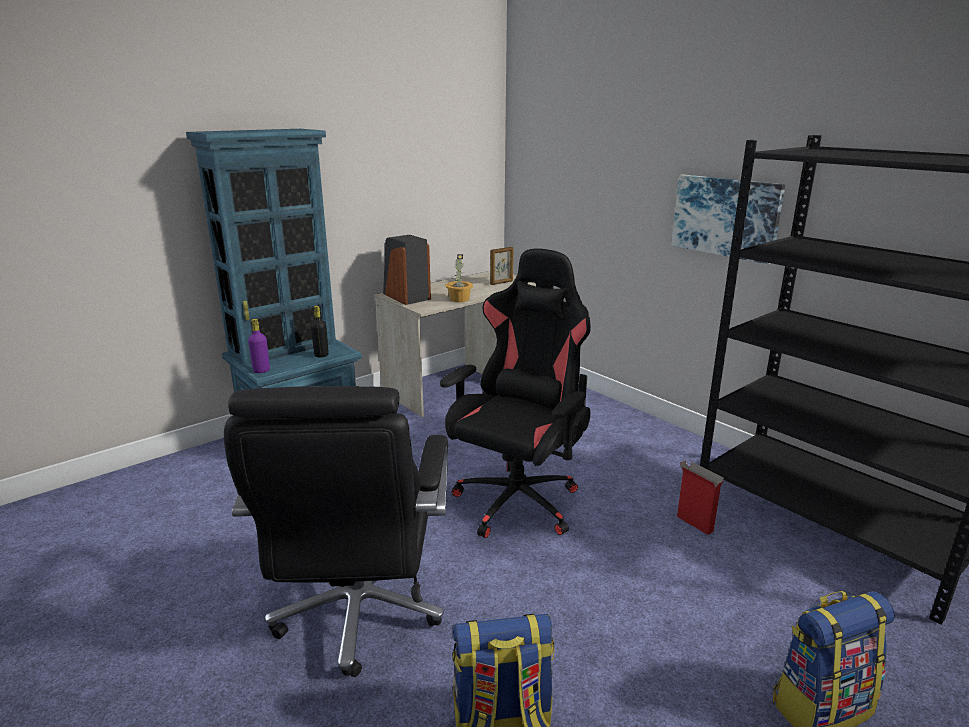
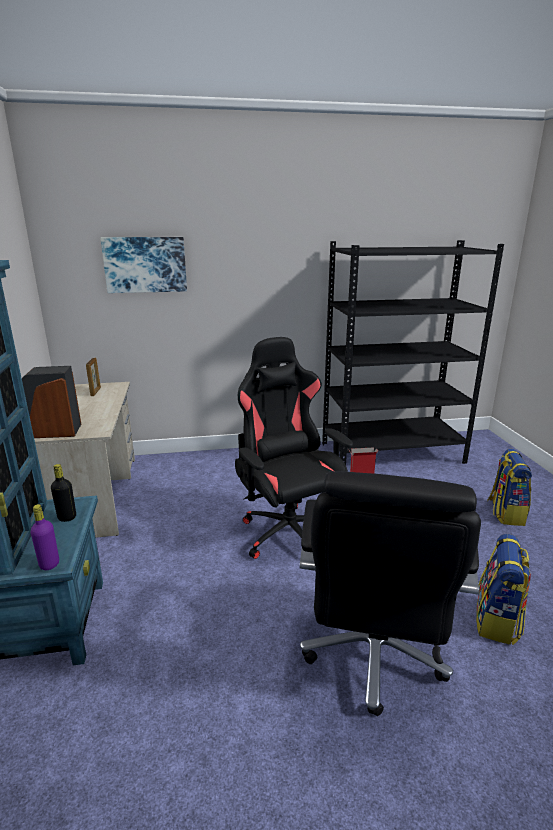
camera: 60 degrees left, 0 degrees up
(358, 621) = (373, 661): black office chair -> black office chair turned 75 degrees clockwise
(459, 299) = (104, 414): potted plant -> none
(726, 217) = (278, 298): picture -> picture (145, 264)

